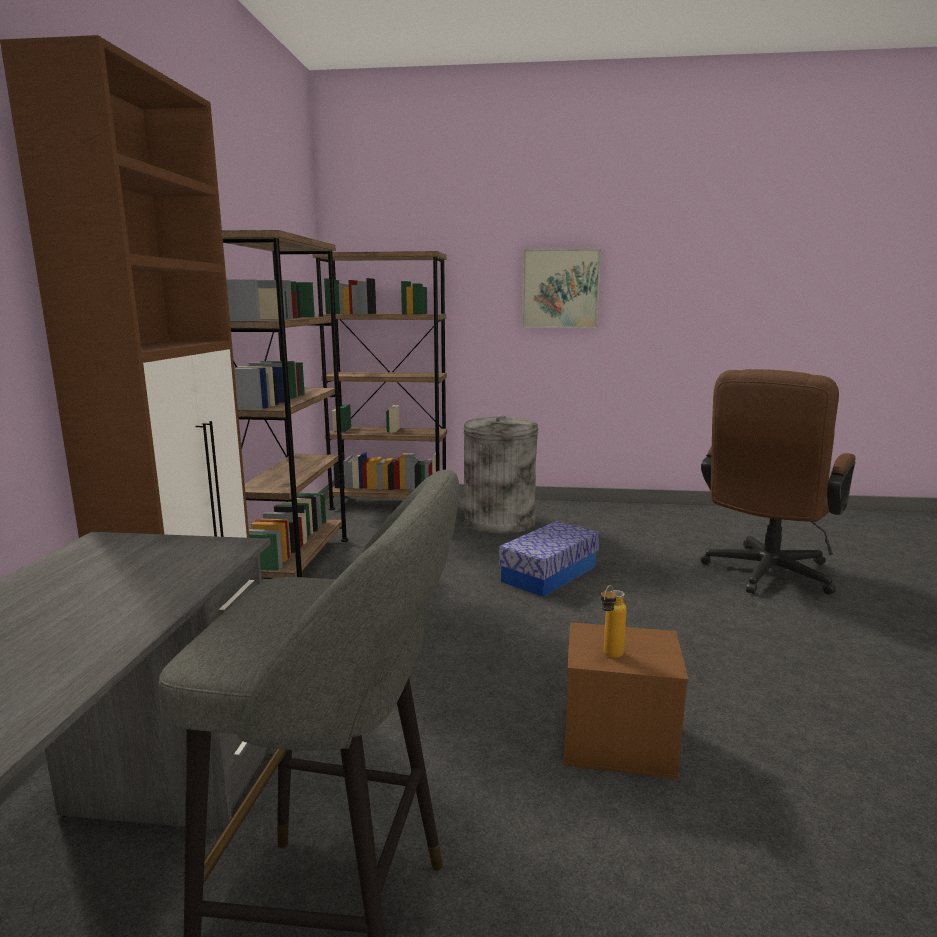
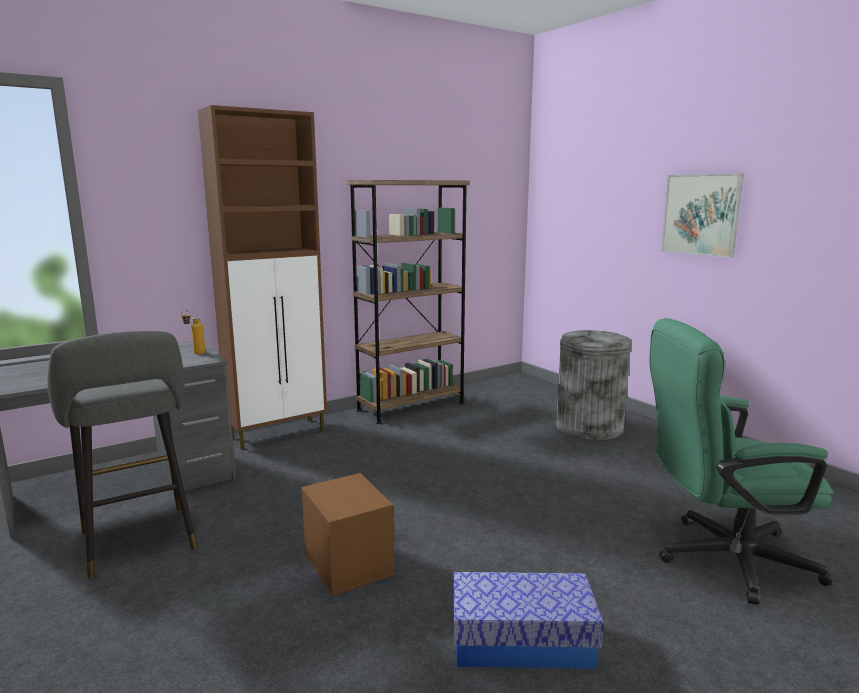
camera: 50 degrees right, 0 degrees up
(389, 504) = (540, 390): brown bookcase -> none
(549, 574) = (535, 472): storage box -> storage box (521, 641)
(609, 657) = (327, 494): bottle -> bottle (195, 353)
(764, 576) = (721, 559): brown office chair -> green office chair

